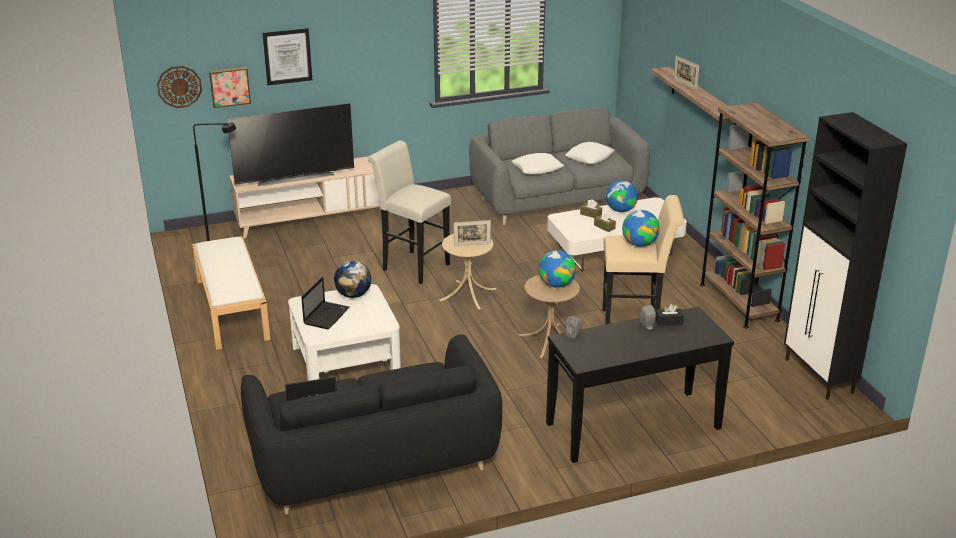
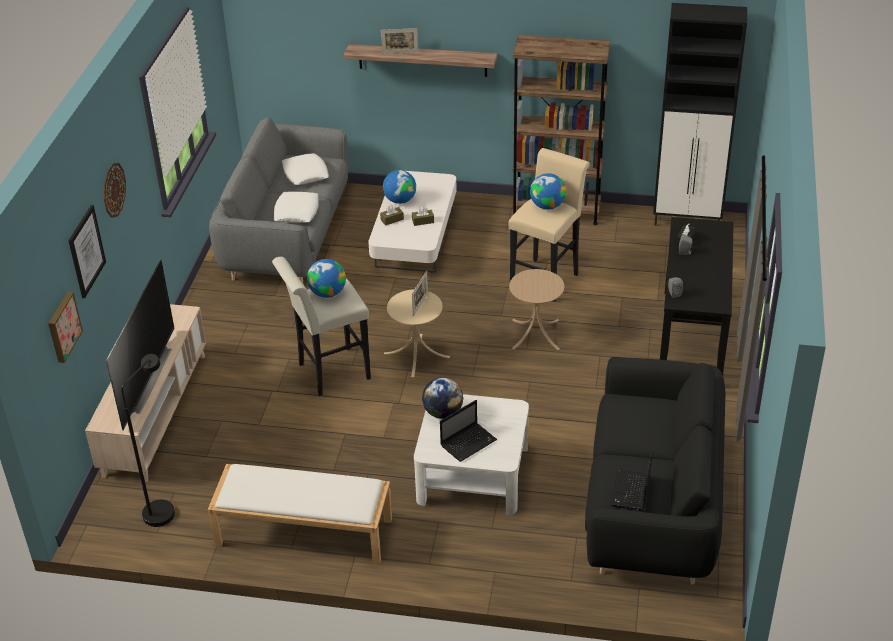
camera: 60 degrees left, 10 degrees up
(179, 86) = (35, 364): wall clock -> wall clock (113, 190)
(326, 315) = (469, 442): laptop -> laptop turned 90 degrees clockwise
(556, 284) = (535, 281): globe -> globe (327, 293)

